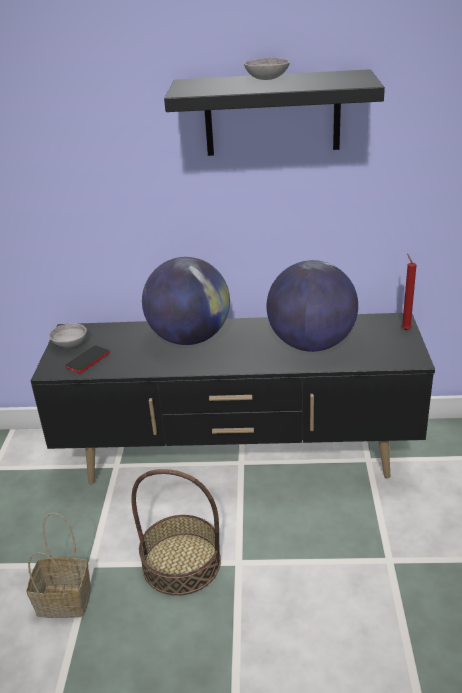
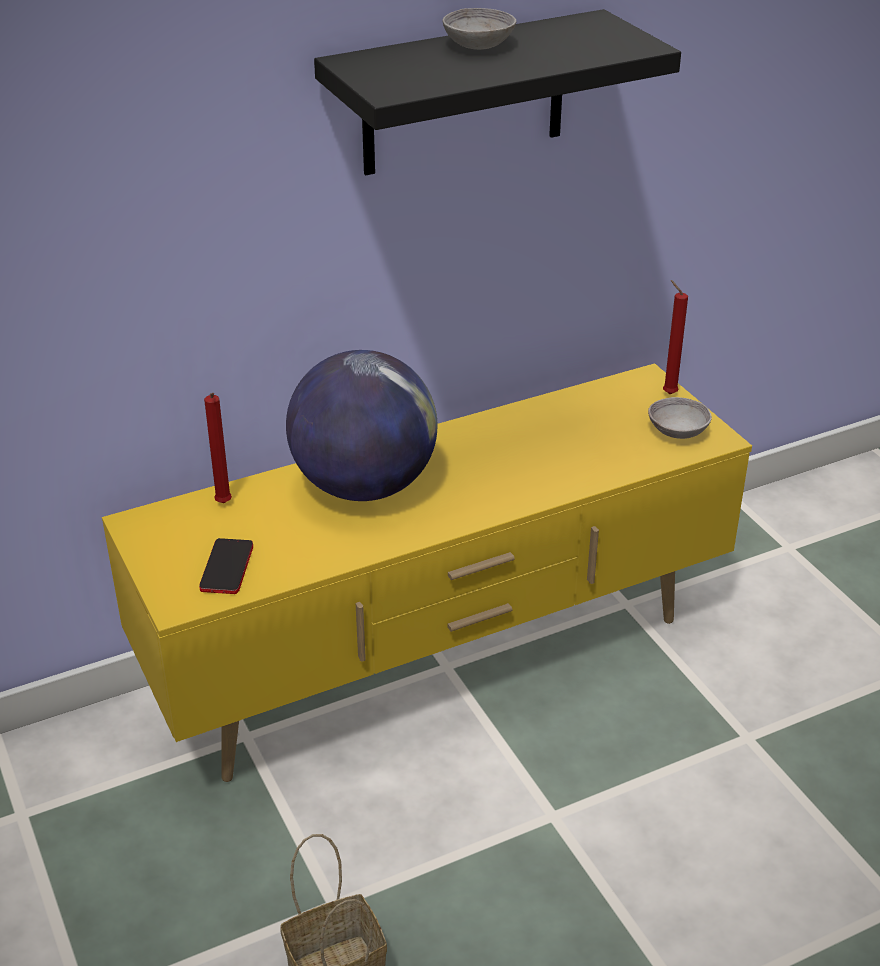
camera: 30 degrees left, 5 degrees up
(70, 344) = (165, 547): grey bowl -> grey bowl (677, 432)
(114, 331) = (223, 505): none -> red candle
(181, 563) = (472, 848): basket -> none
(239, 459) = (440, 662): black tv stand -> yellow tv stand
(311, 344) = (559, 450): globe -> none

